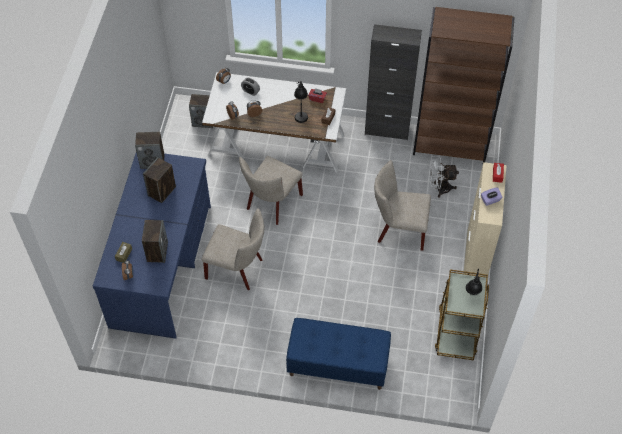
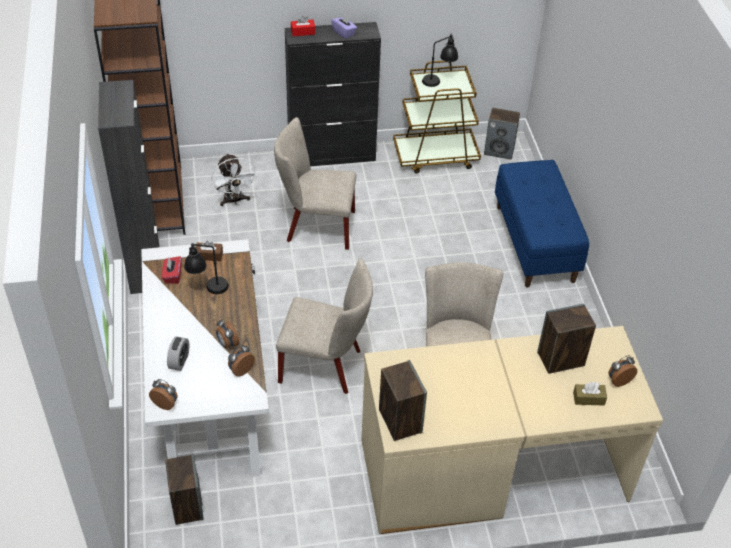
camera: 110 degrees left, 10 degrees down
(162, 191) = (453, 388): speaker -> speaker (499, 151)
(163, 265) = (492, 468): blue desk -> beige desk
(398, 229) = (316, 226): beige chair -> beige chair turned 105 degrees clockwise
(475, 260) = (332, 155): beige cabinet -> black cabinet

